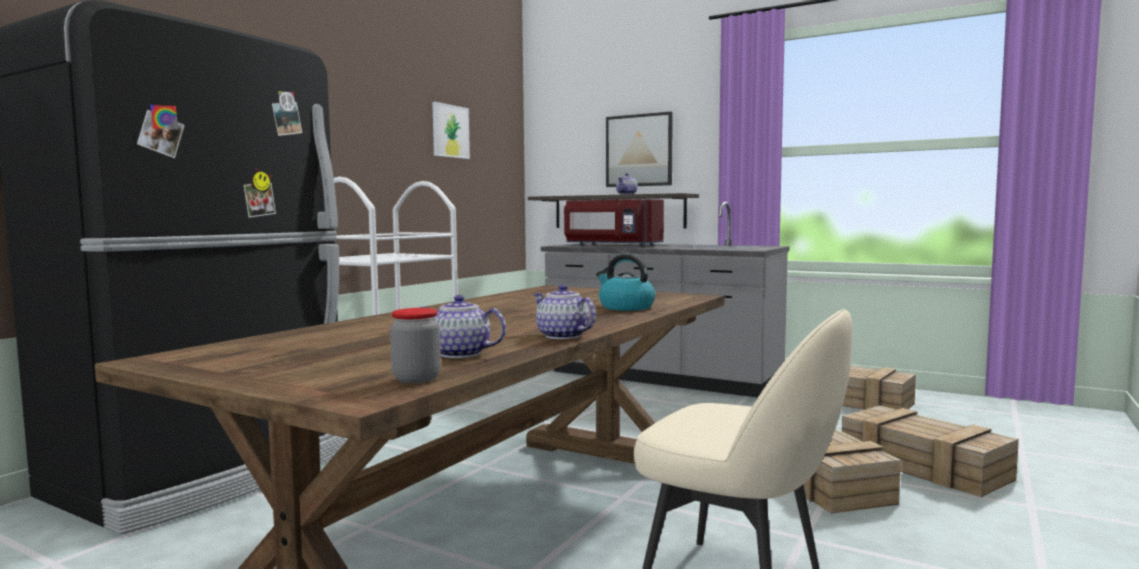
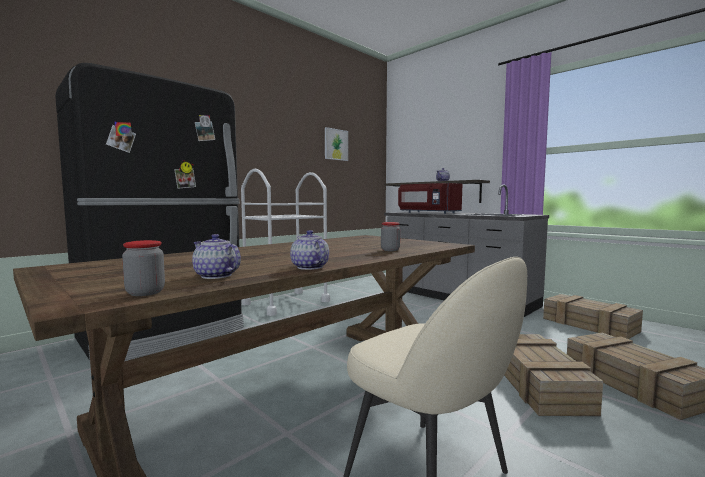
camera: 15 degrees right, 0 degrees up
(625, 307) = (390, 250): kettle -> jar
(639, 150) = (452, 153): picture -> none

